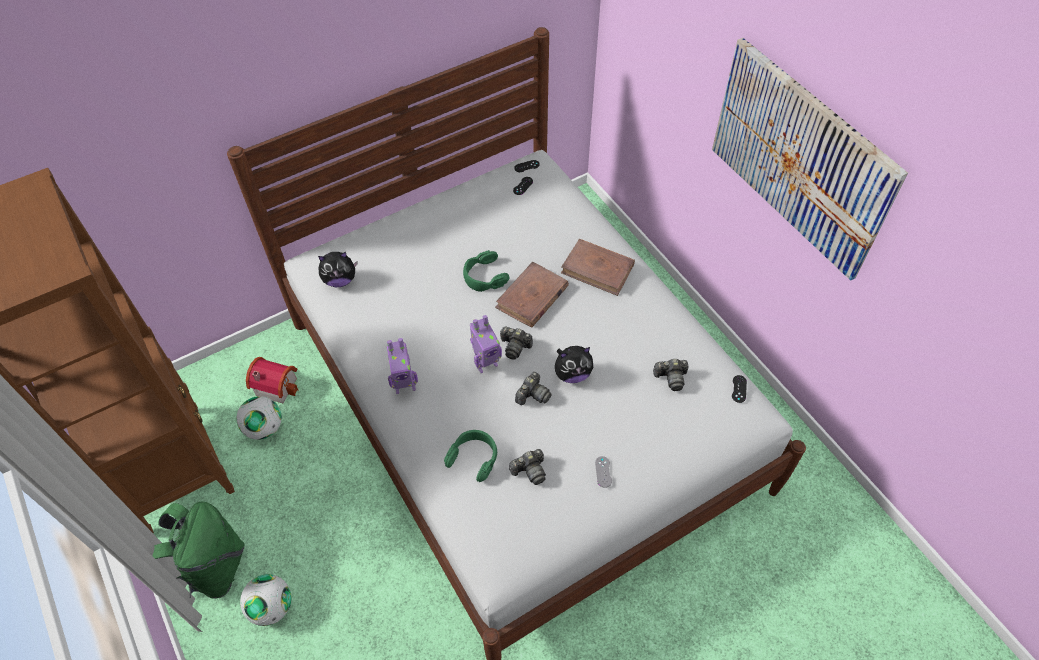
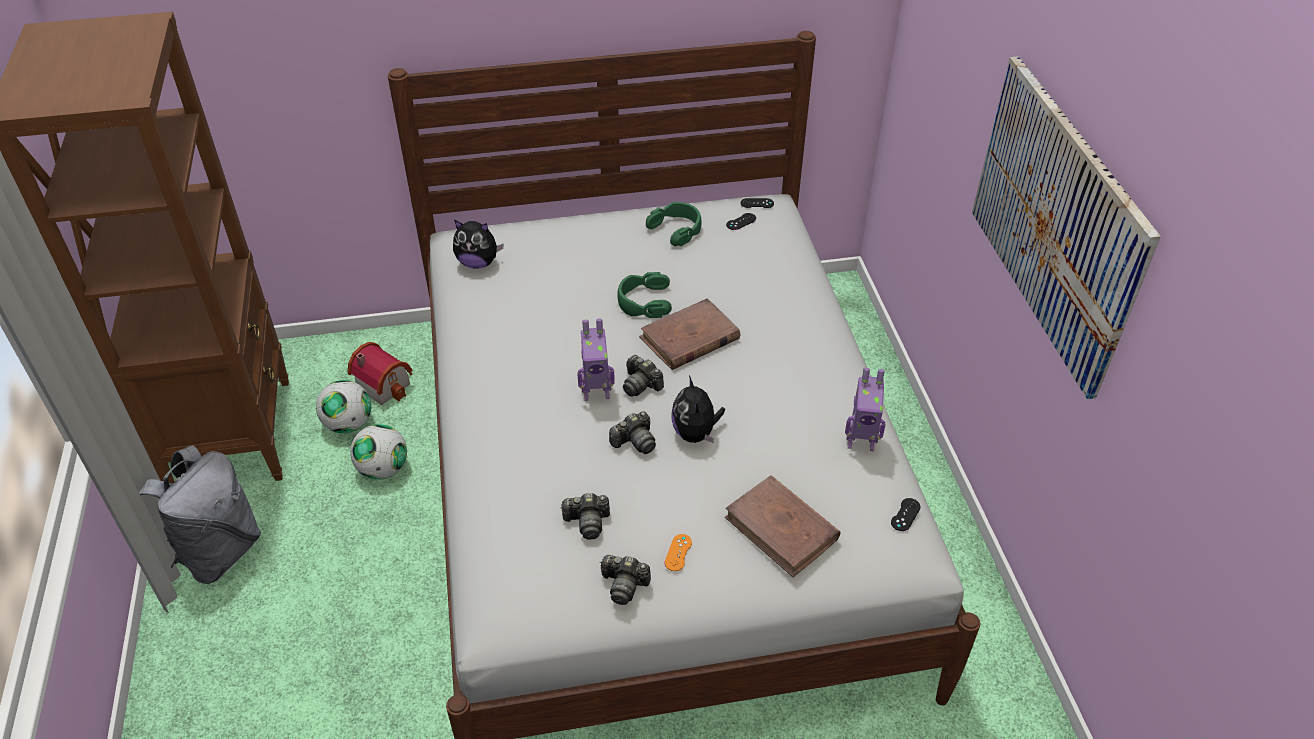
camera: 20 degrees right, 10 degrees down
(213, 568) = (217, 552): green backpack -> grey backpack
(272, 607) = (257, 616): football -> football (383, 469)
(405, 385) = (490, 388): toy robot -> toy robot (860, 442)
(474, 457) = (529, 486): green headphones -> green headphones (676, 229)
(572, 374) = (695, 433): plush toy -> plush toy turned 75 degrees clockwise
(598, 269) = (787, 331): brown book -> brown book (781, 529)
(603, 472) = (678, 552): grey game controller -> orange game controller
(671, 378) = (819, 475): camera -> camera (624, 585)

